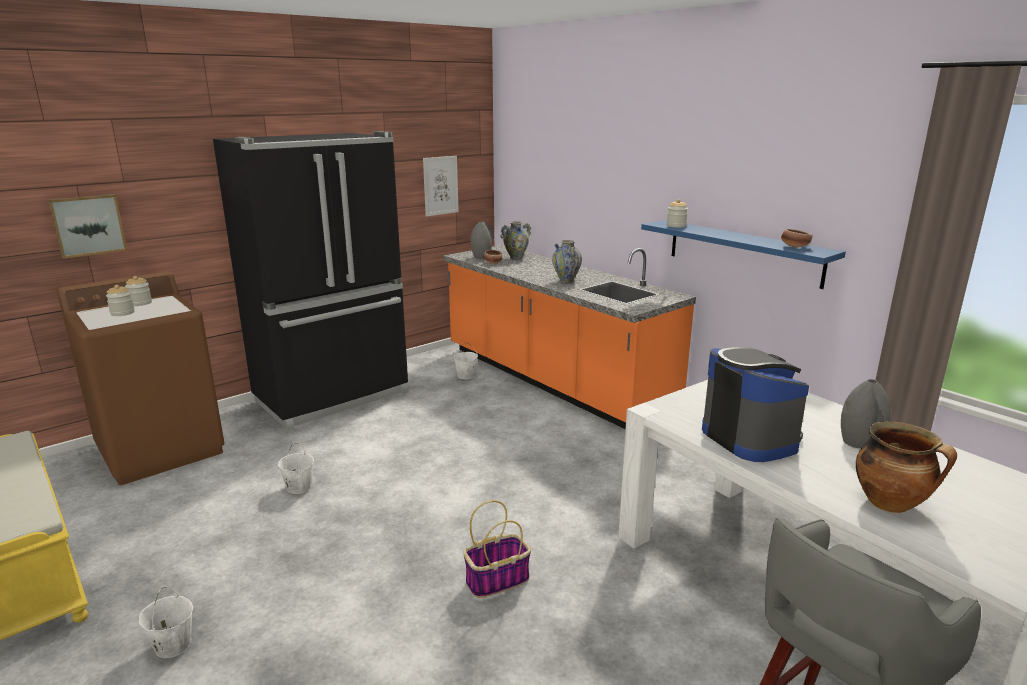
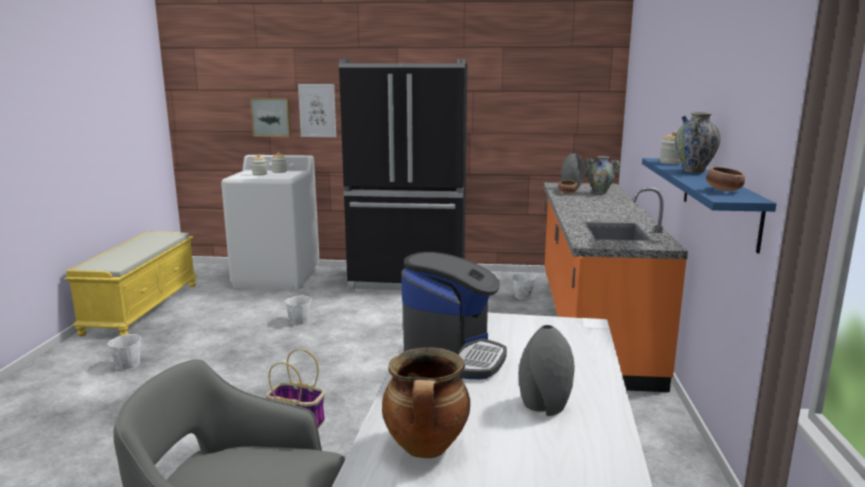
camera: 45 degrees right, 5 degrees down
(161, 449) = (277, 277): brown washing machine -> white washing machine
(440, 185) = (557, 117): picture -> picture (317, 110)
(566, 281) = (591, 215): vase -> vase (693, 171)

